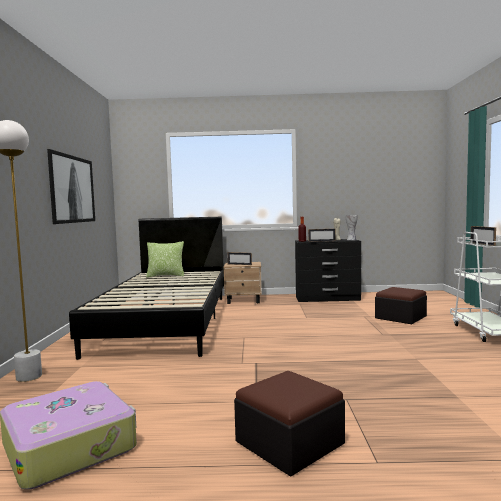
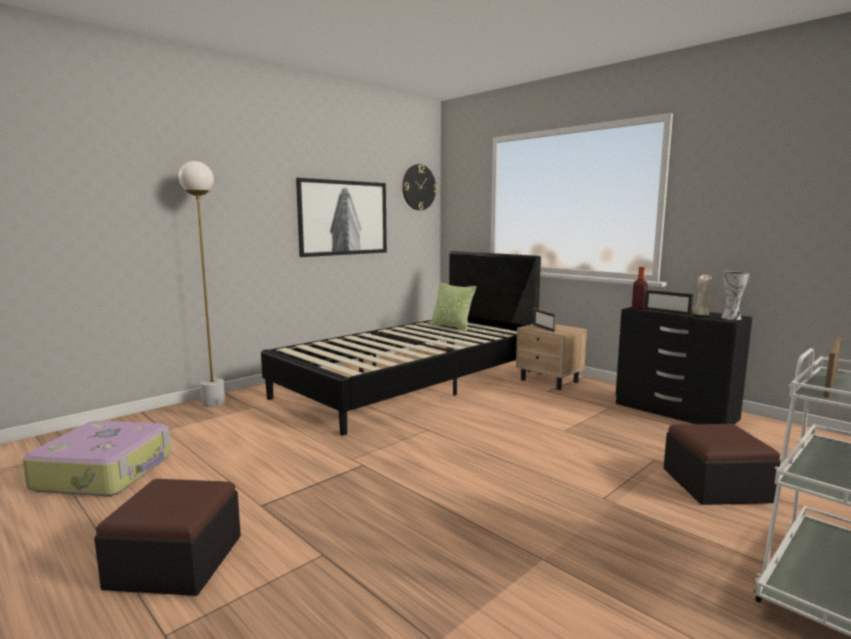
camera: 45 degrees right, 5 degrees up
(104, 167) = (418, 187): none -> wall clock

